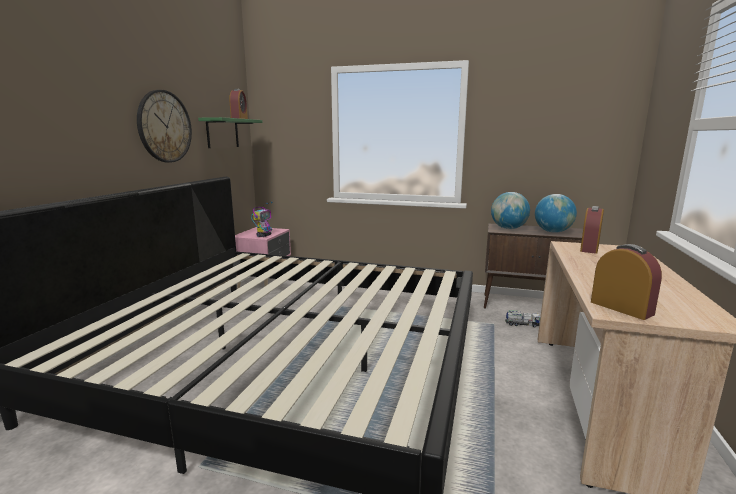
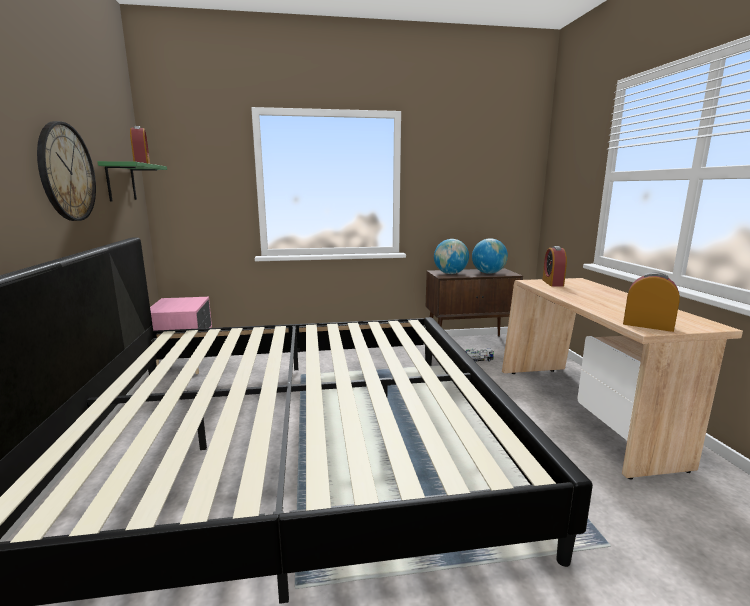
camera: 25 degrees left, 0 degrees up
(264, 235) = (187, 307): toy robot -> none

